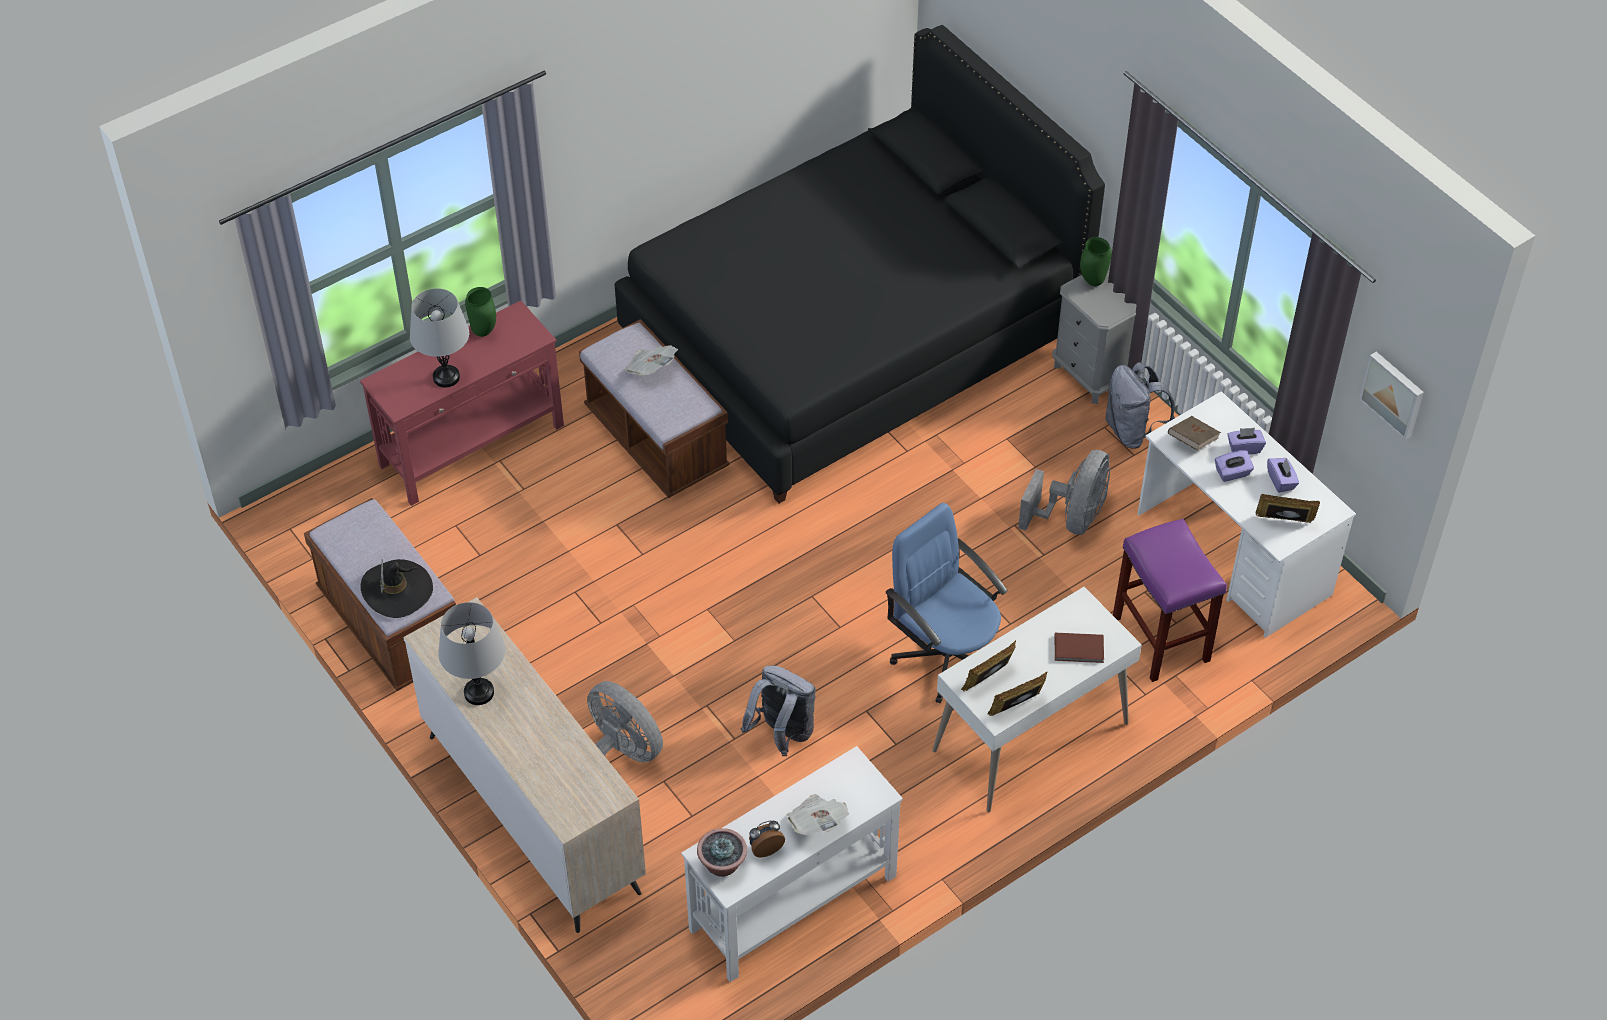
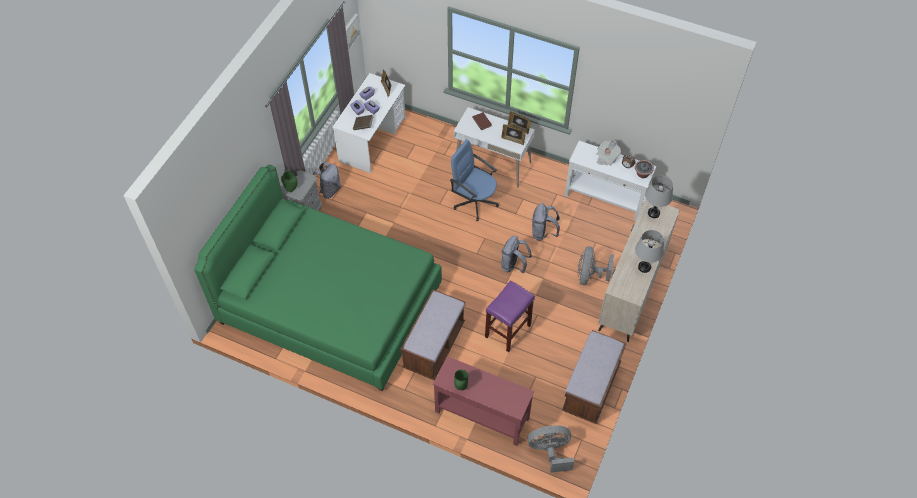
camera: 120 degrees left, 5 degrees up
(397, 590) = (603, 350): black hat -> none
(446, 377) = (496, 385): grey table lamp -> grey table lamp (653, 213)
(651, 369) = (429, 325): newspaper -> none
(739, 642) = (513, 265): none -> grey backpack
(852, 335) = (330, 304): black bed -> green bed
(946, 655) = (474, 201): blue office chair -> blue office chair turned 105 degrees clockwise
(1072, 518) = (385, 191): grey fan -> grey fan (550, 451)
(1159, 638) = (425, 146): purple stool -> purple stool (507, 331)

